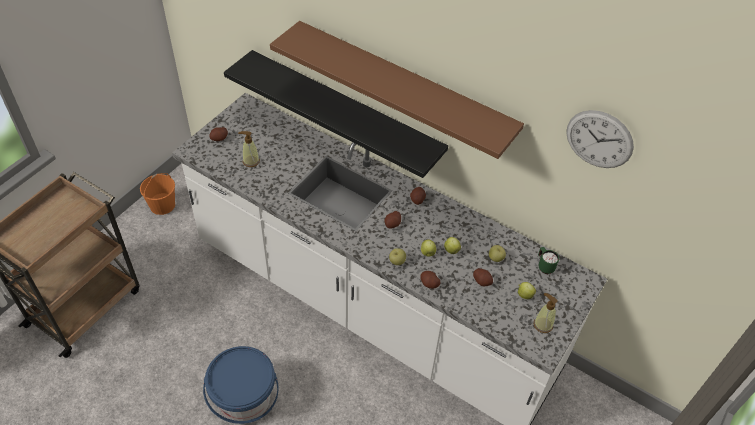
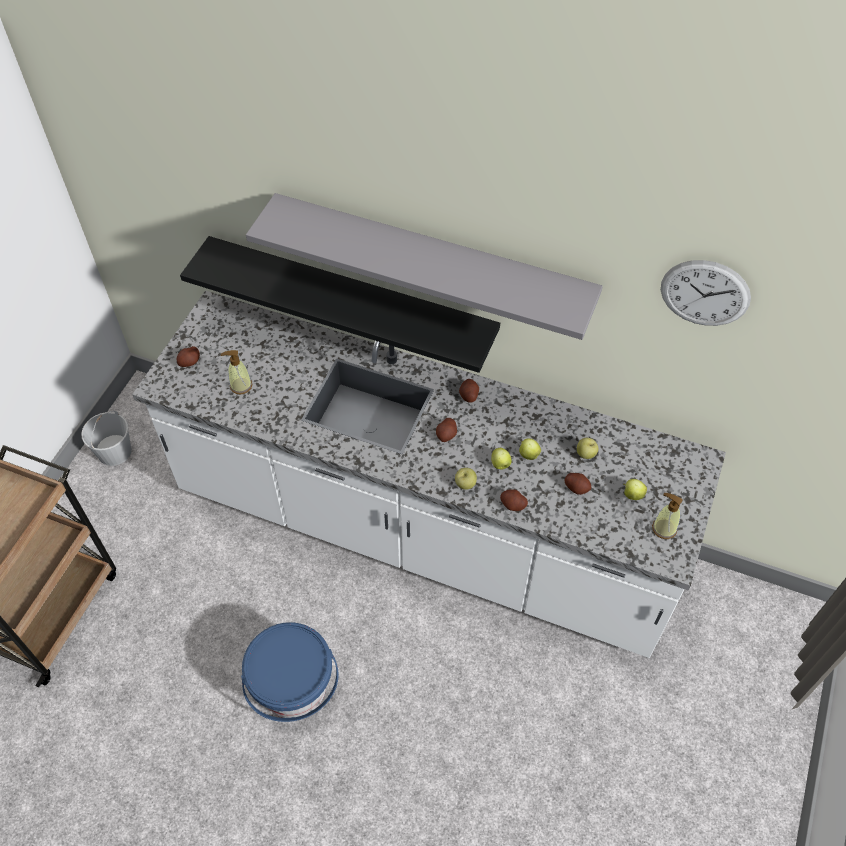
camera: 10 degrees left, 5 degrees up
(162, 205) = (114, 452): orange bucket -> white bucket
(403, 87) = (432, 260): brown shelf -> grey shelf
(544, 266) = (647, 452): green mug -> none

